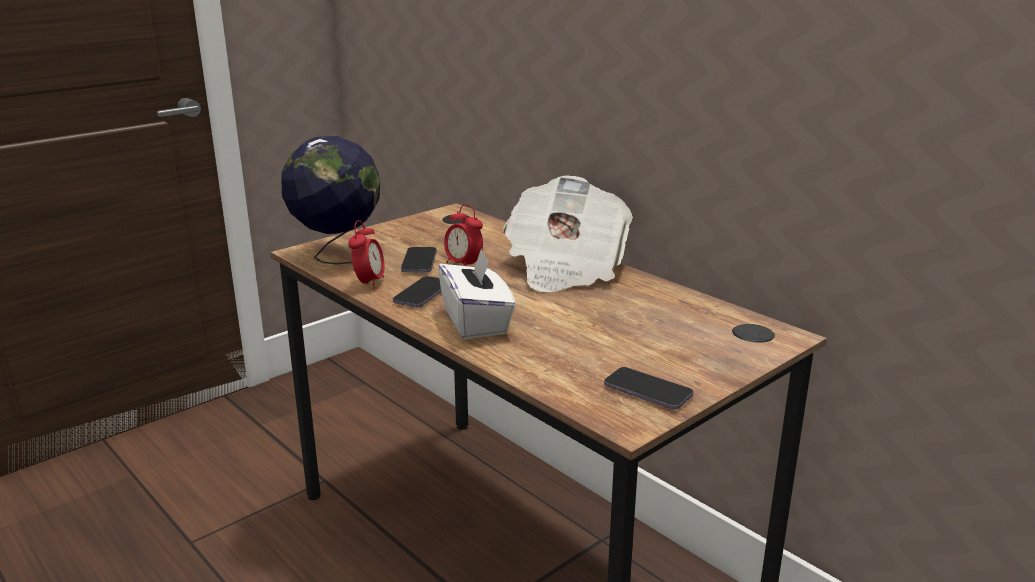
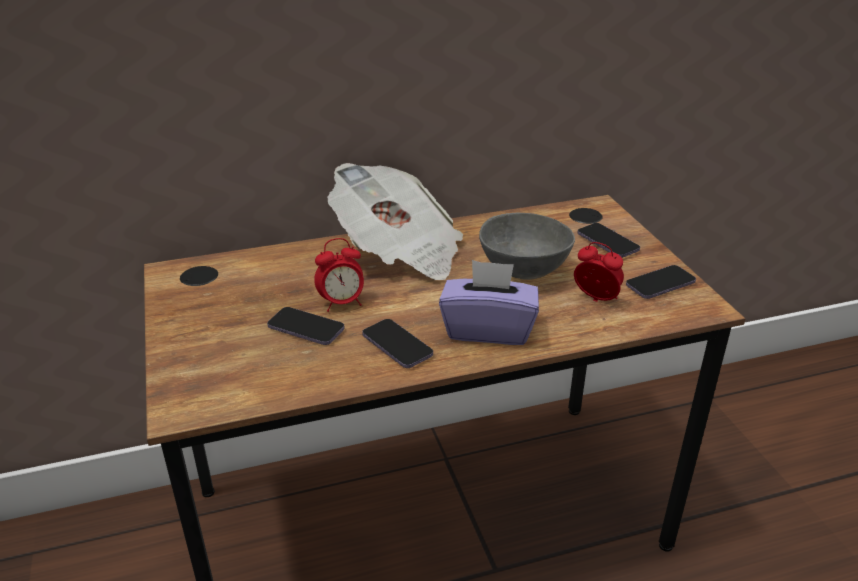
camera: 65 degrees left, 10 degrees up
(337, 255) = (224, 383): globe -> none
(369, 283) = (336, 374): alarm clock -> alarm clock (596, 299)
(476, 322) = (488, 329): white tissue box -> purple tissue box
(592, 320) = (524, 271): none -> grey bowl
(703, 351) = (607, 242): none -> phone

